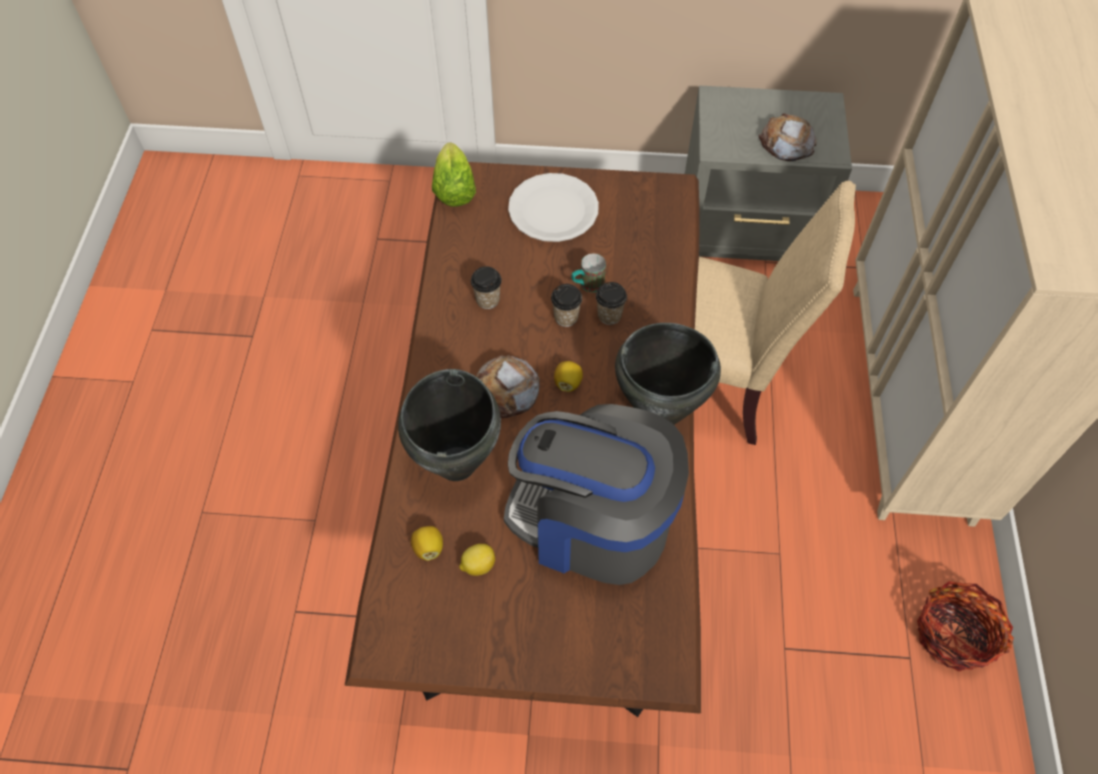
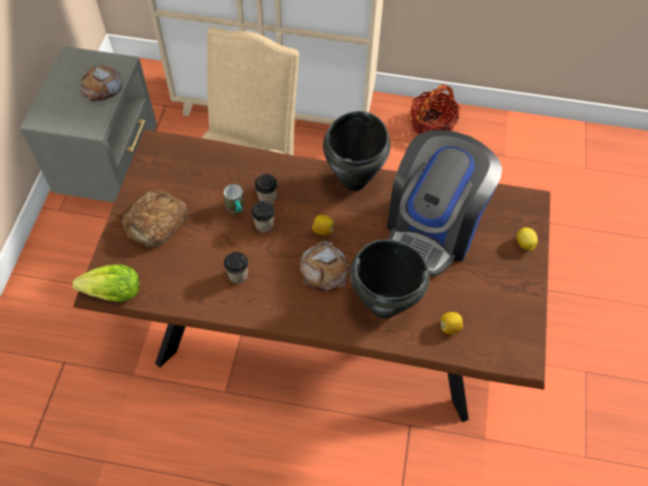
camera: 85 degrees left, 0 degrees up
(478, 565) = (463, 297): lemon -> lemon (524, 244)
(553, 210) = (155, 223): white plate -> bread

